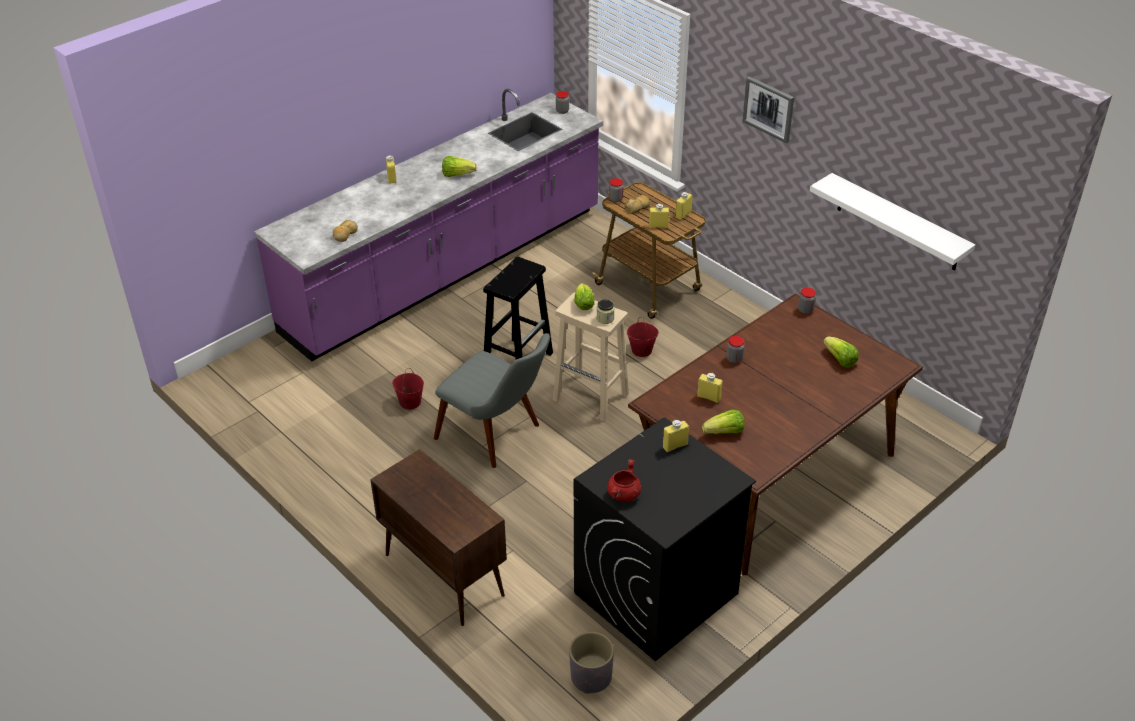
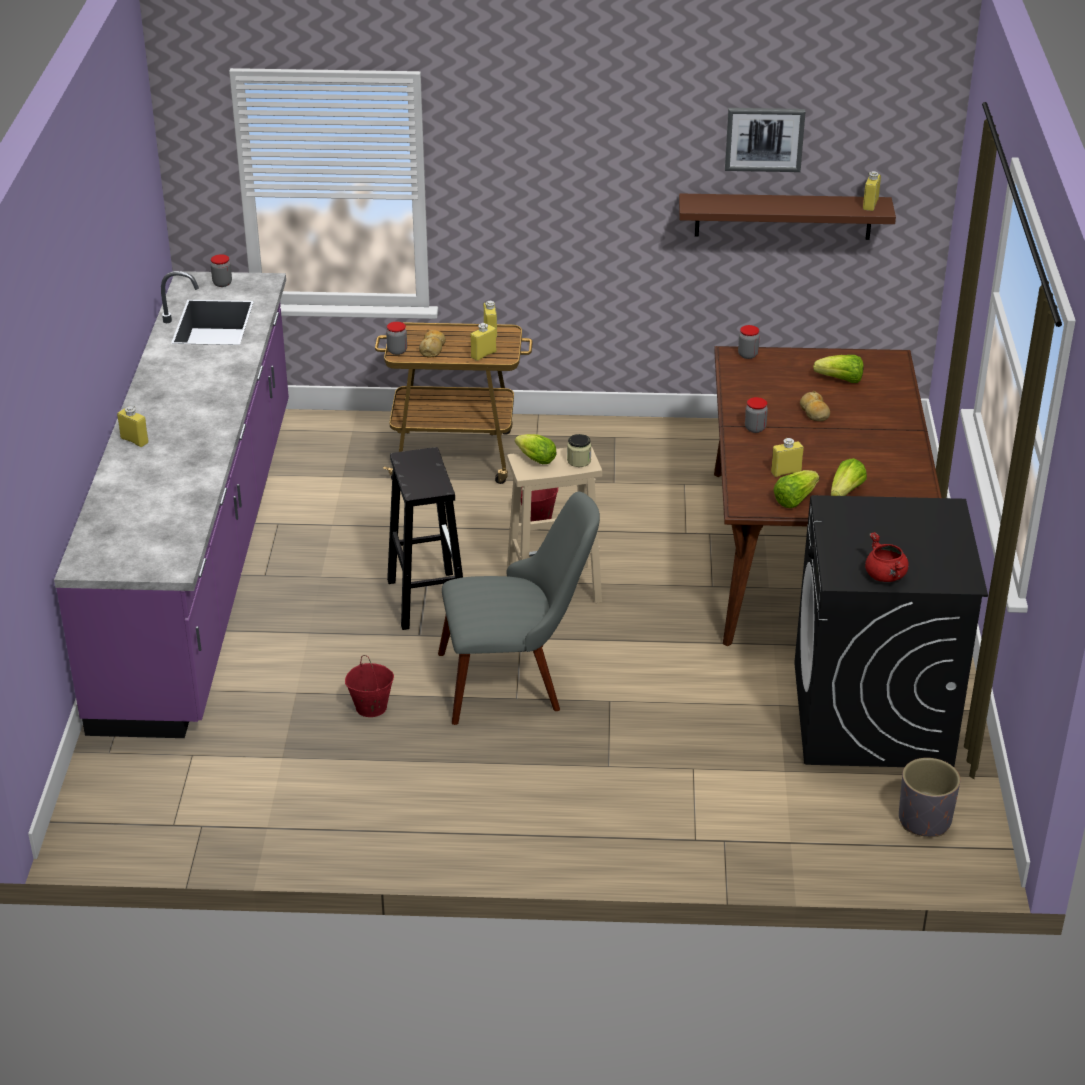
camera: 45 degrees left, 5 degrees down
(345, 234) = (180, 523): bread -> bread (814, 412)
(443, 574) = (662, 835): brown cabinet -> none
(457, 174) = (209, 400): lettuce -> lettuce (794, 499)
(675, 445) = (860, 512): yellow bottle -> yellow bottle (870, 204)
(769, 109) = (571, 149): picture -> picture (764, 139)
(898, 223) = (783, 216): white shelf -> brown shelf

